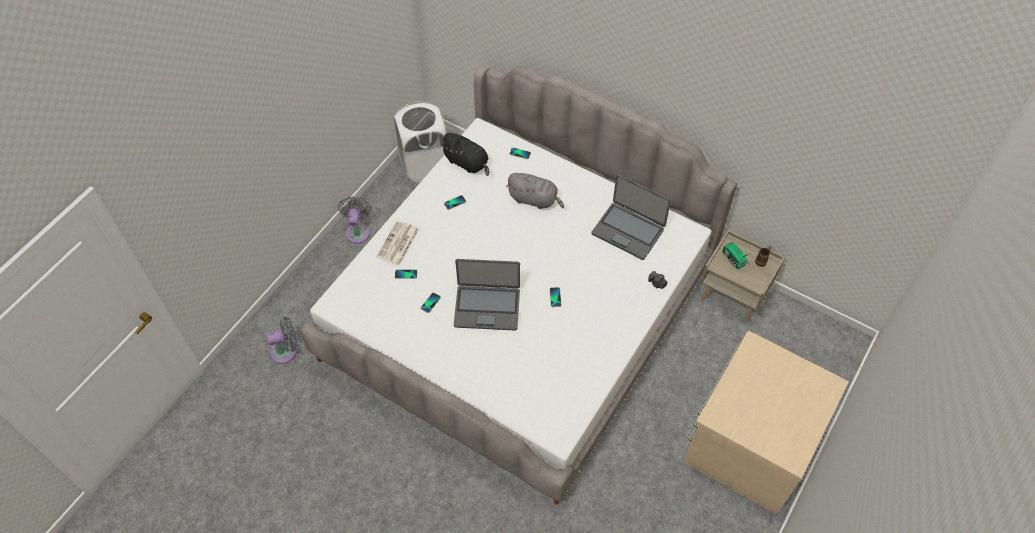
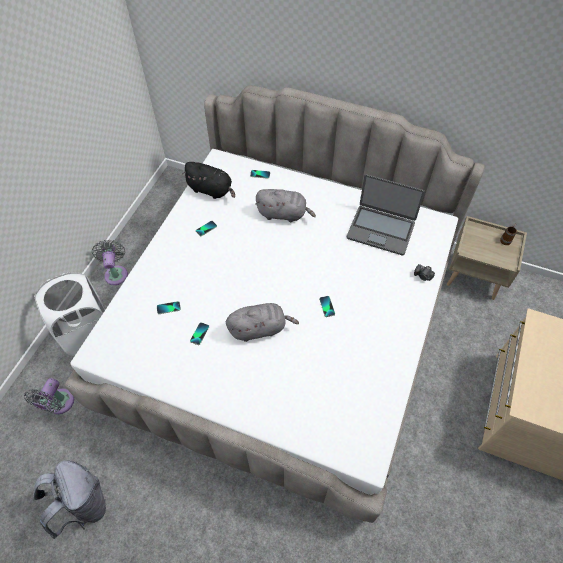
camera: 10 degrees left, 0 degrees up
(286, 351) = (59, 404): grey fan -> grey fan turned 135 degrees clockwise
(299, 444) = (84, 504): none -> grey backpack
(398, 244) = (155, 278): newspaper -> none
(424, 165) = (169, 204): white laundry basket -> white laundry basket (89, 333)
(487, 307) = (259, 328): laptop -> grey plush toy
(733, 259) = (480, 242): radio -> none

